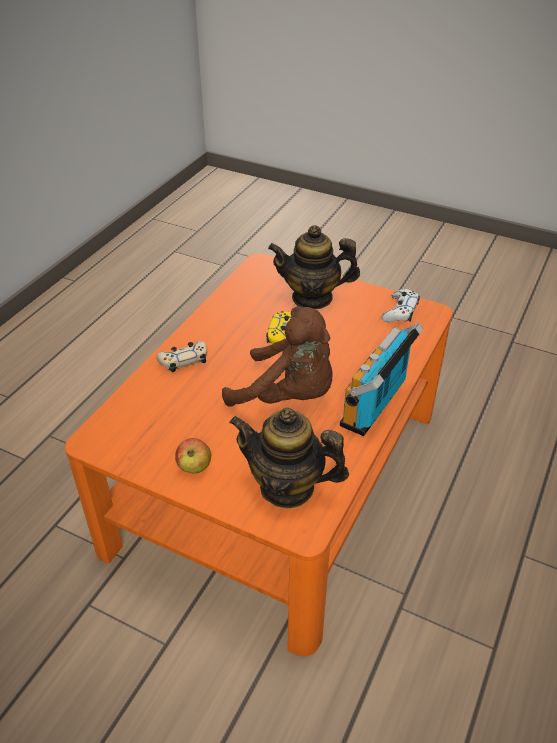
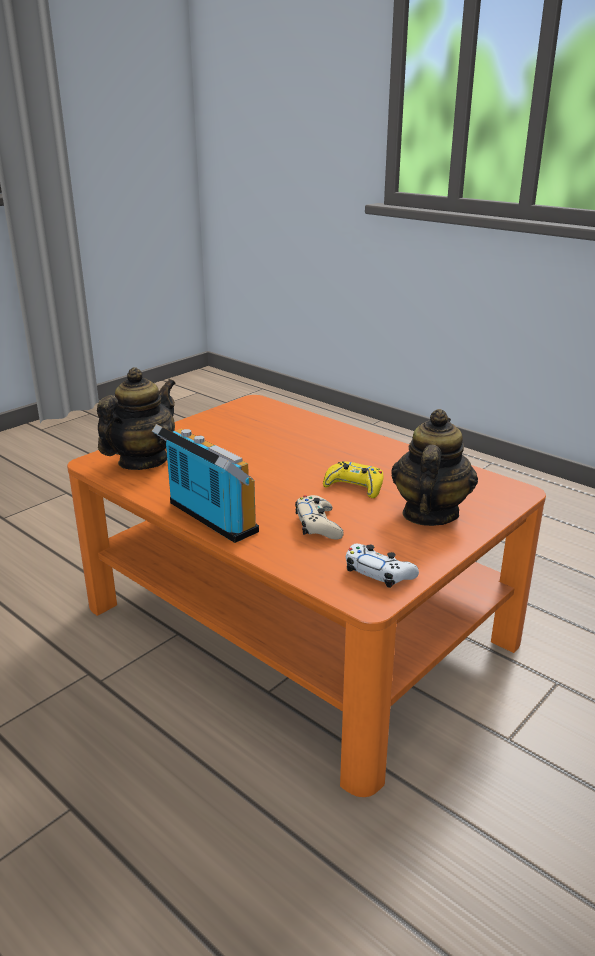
camera: 105 degrees right, 15 degrees down
(184, 360) = (335, 436): beige game controller -> beige game controller (318, 525)
(194, 467) = (196, 431): apple -> none
(288, 396) = (254, 476): brown plush toy -> none

